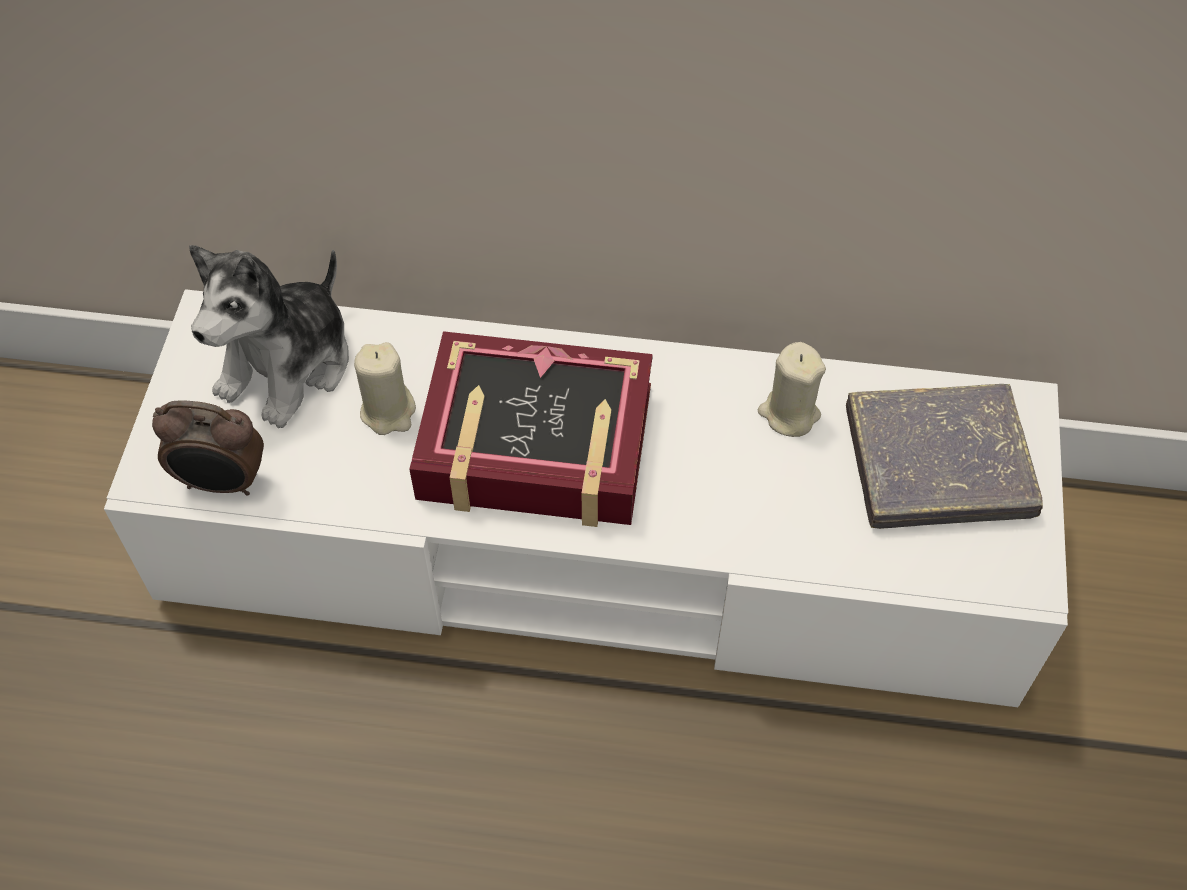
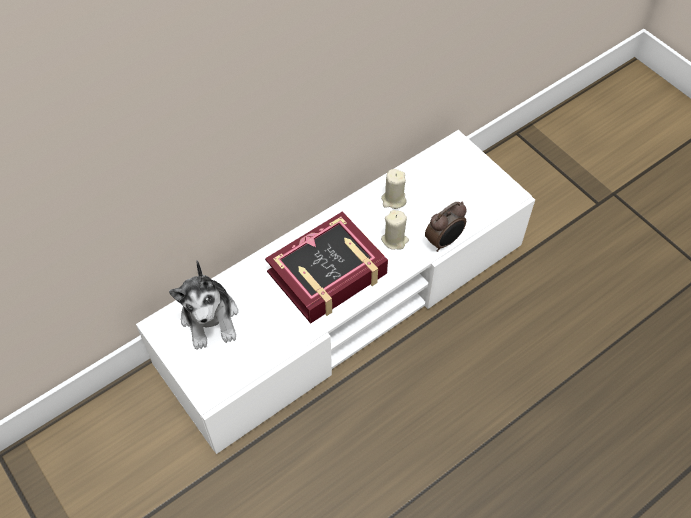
camera: 45 degrees left, 0 degrees up
(222, 483) = (237, 374): alarm clock -> alarm clock (444, 241)
(388, 411) = (265, 303): beige candle -> beige candle (394, 240)
(938, 463) = (452, 180): grey book -> none

